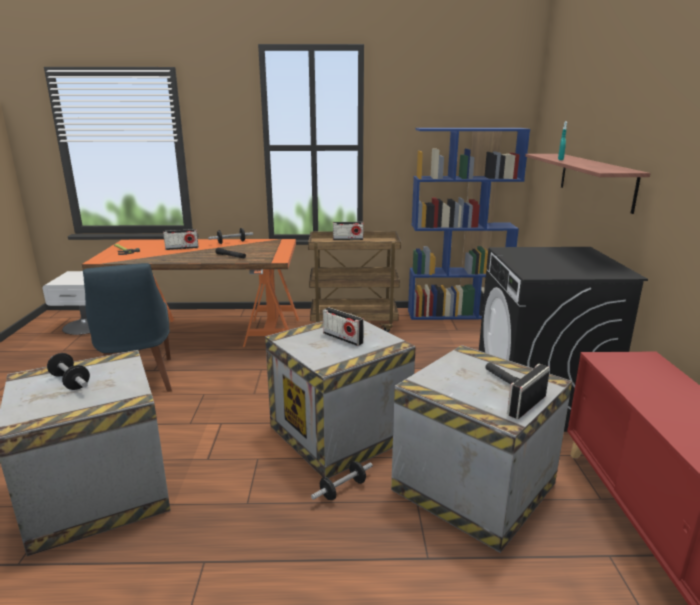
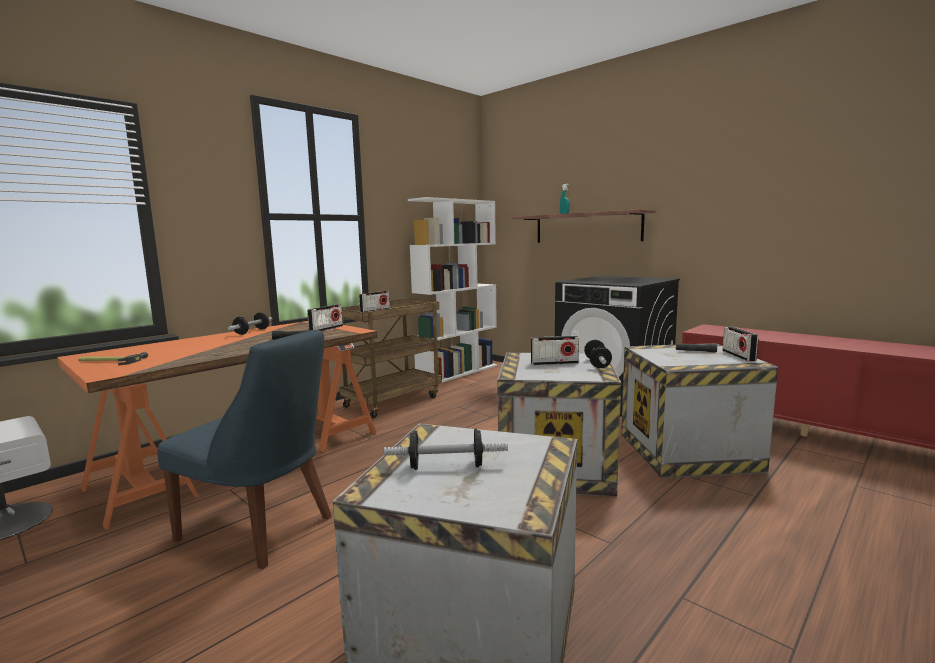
camera: 45 degrees left, 10 degrees down
(182, 248) = (202, 345): radio -> radio (326, 329)
(343, 489) = (639, 494): dumbbell -> dumbbell (597, 363)
(457, 314) = (458, 372): blue bookcase -> white bookcase

